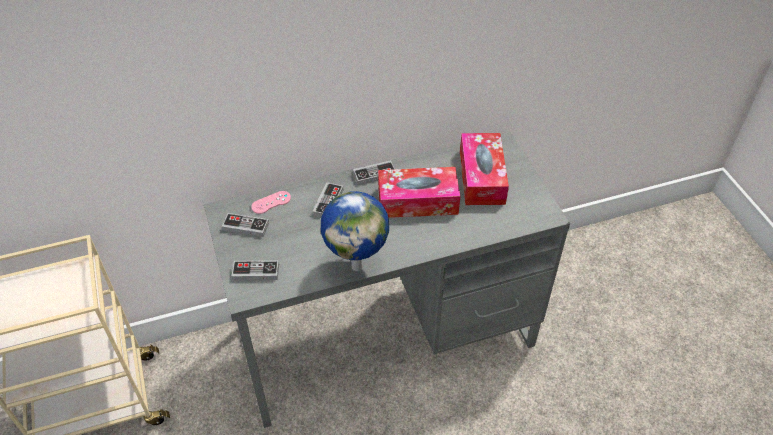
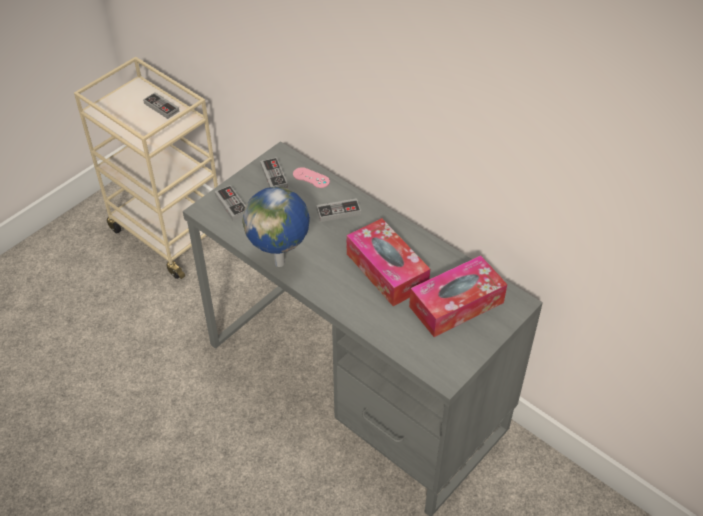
camera: 60 degrees right, 0 degrees up
(374, 174) = (396, 227): game controller -> game controller (161, 107)

